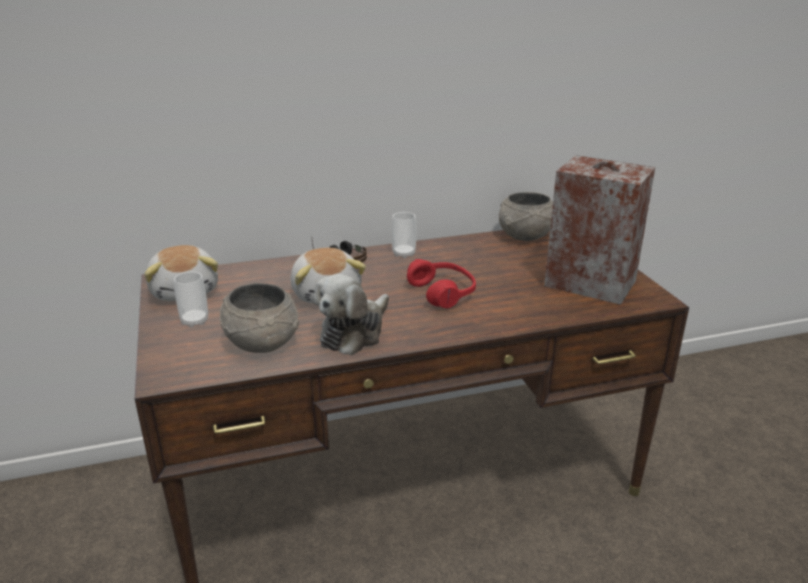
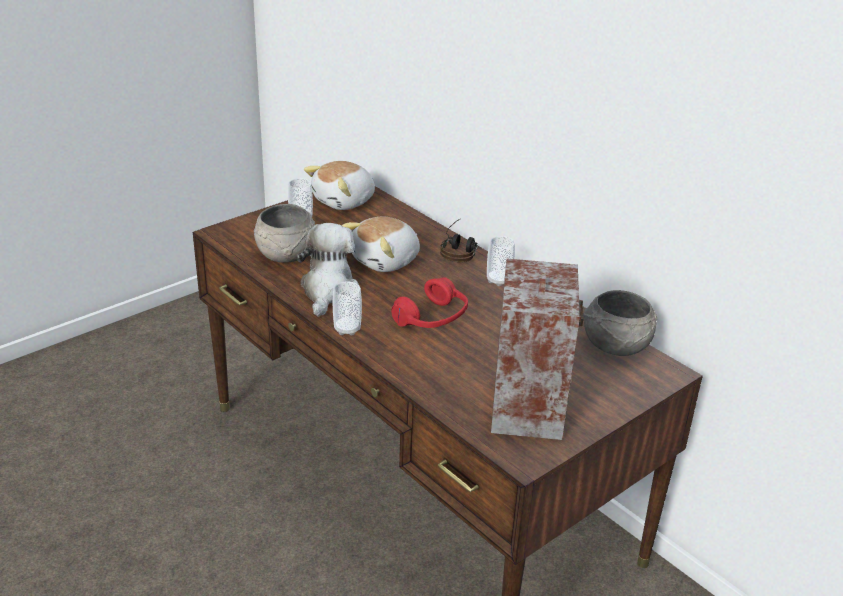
camera: 65 degrees right, 5 degrees up
(354, 332) = (328, 290): plush toy -> plush toy turned 90 degrees clockwise
(434, 336) = (347, 329): none -> cup

